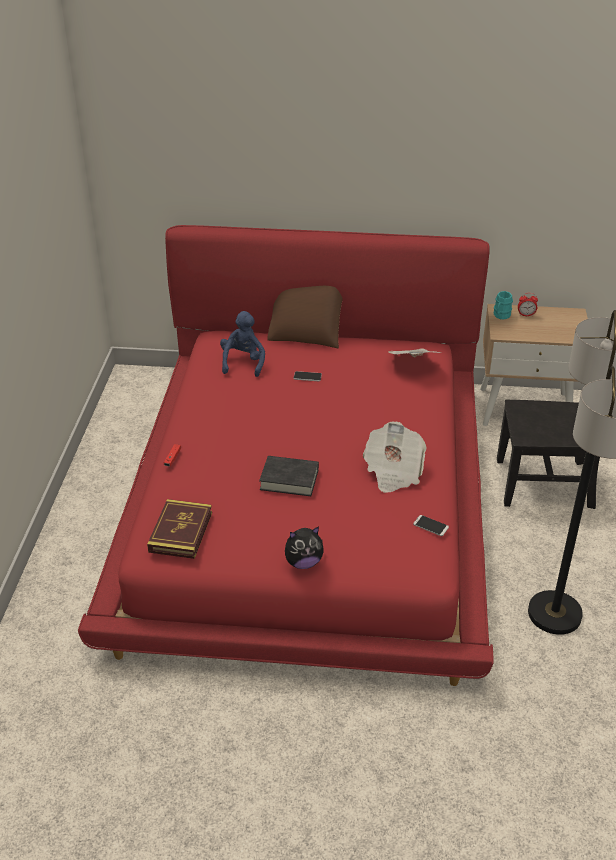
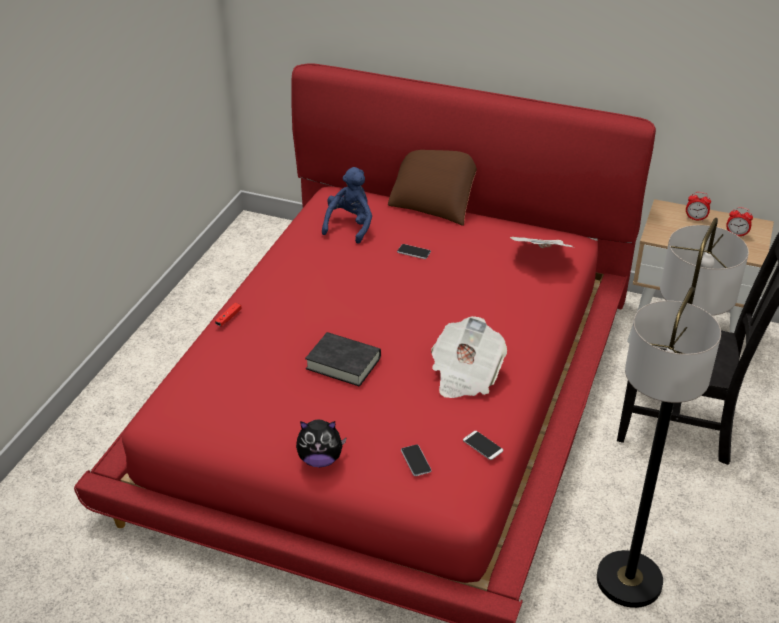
camera: 15 degrees right, 0 degrees up
(180, 532) = (201, 400): book -> none
(383, 548) = (416, 461): none -> phone
(500, 316) = (664, 215): turquoise mug -> none
(562, 323) = (736, 234): none -> alarm clock

